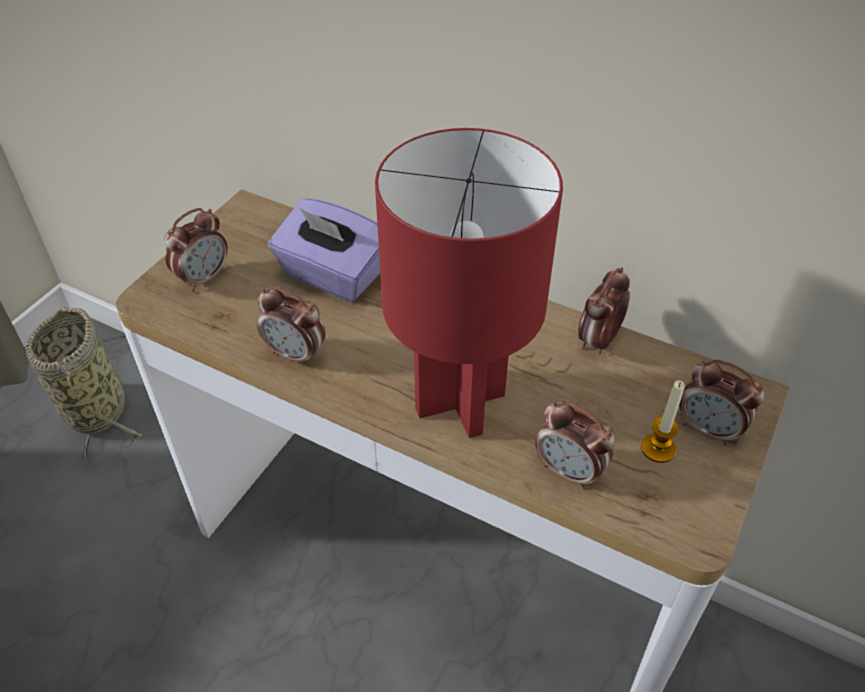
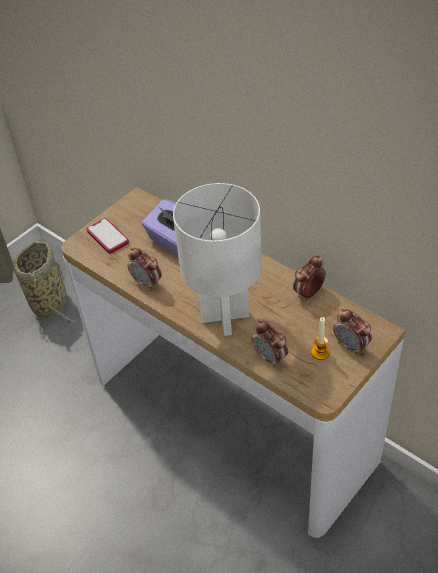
camera: 15 degrees right, 0 degrees up
(203, 278) = (107, 237): alarm clock -> phone
(462, 403) = (225, 317): red table lamp -> white table lamp

